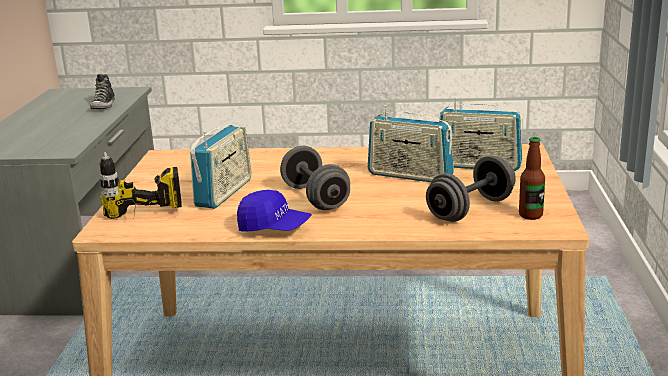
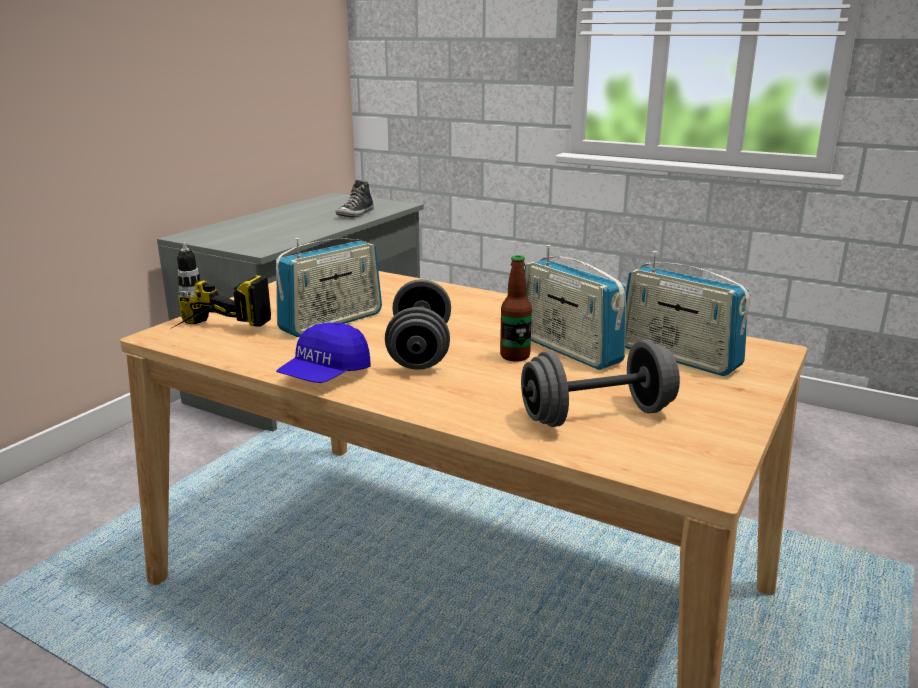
camera: 25 degrees right, 0 degrees up
(274, 228) = (325, 376): blue cap -> blue cap turned 75 degrees clockwise
(530, 215) = (677, 447): bottle -> bottle (515, 356)

